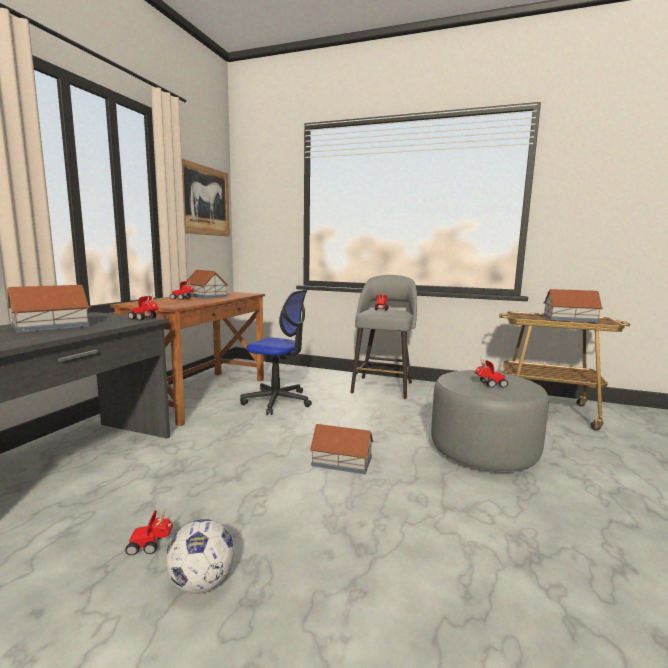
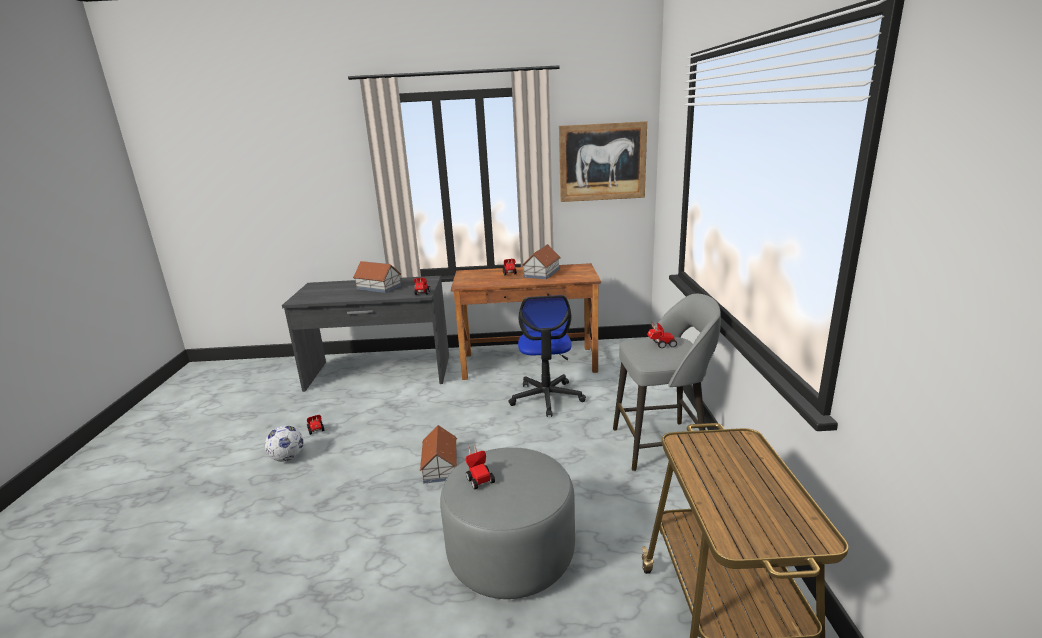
camera: 70 degrees right, 10 degrees up
(569, 319) = (730, 491): toy house -> none

